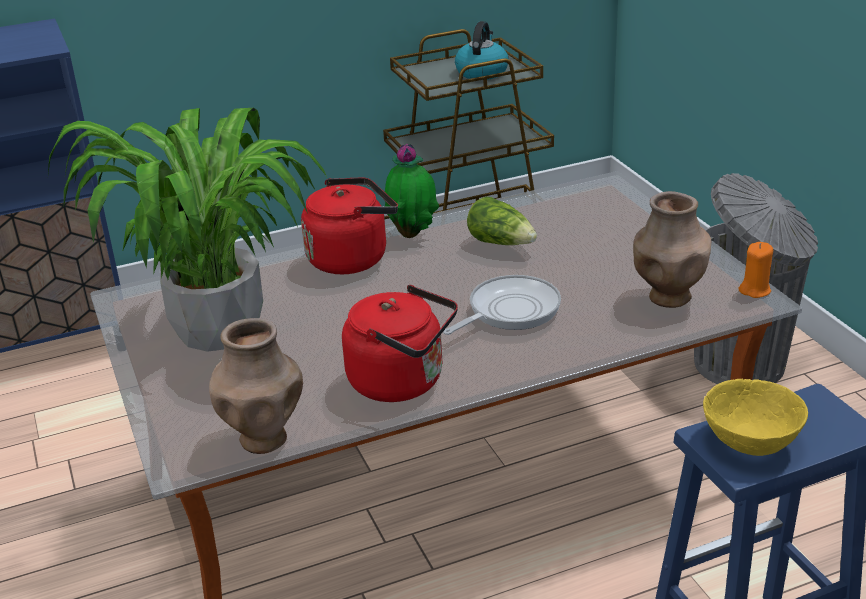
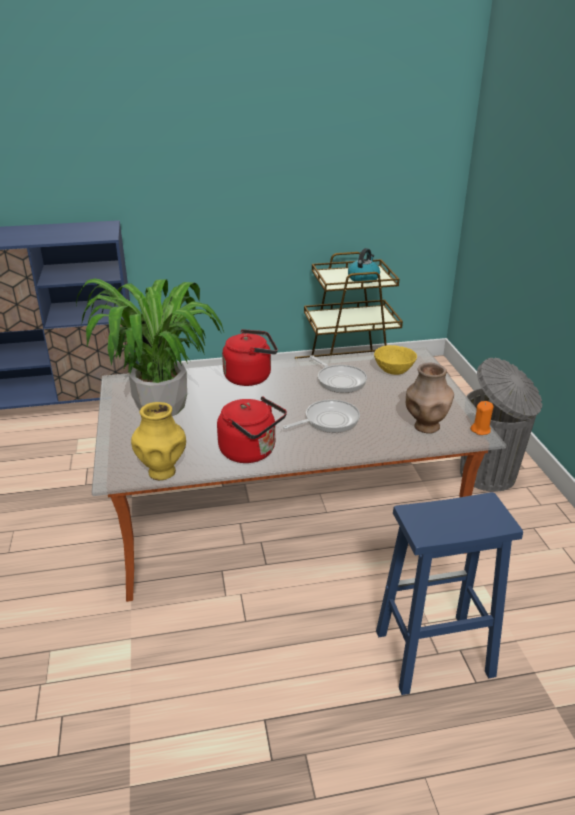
camera: 10 degrees right, 0 degrees up
(264, 438) = (162, 471): brown vase -> yellow vase
(413, 234) = (290, 368): potted plant -> none
(501, 243) = (339, 380): lettuce -> frying pan
(751, 442) = (436, 520): yellow bowl -> yellow bowl (394, 371)

